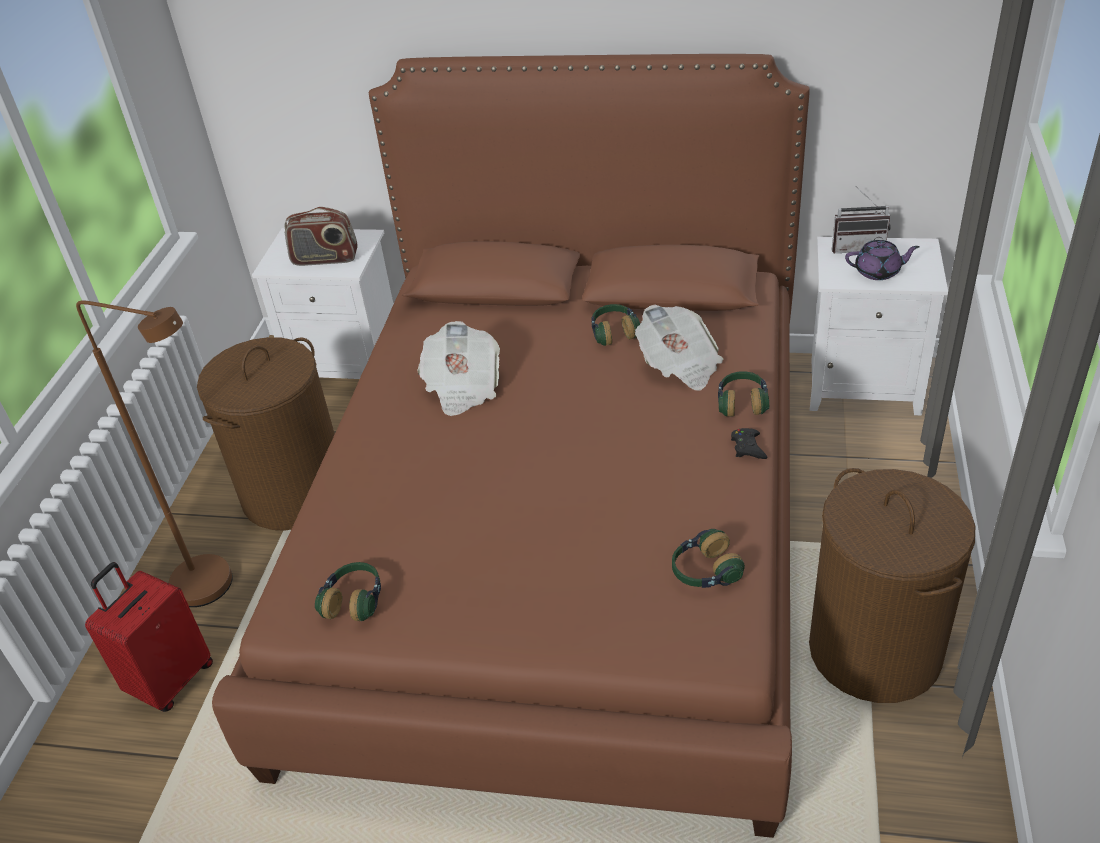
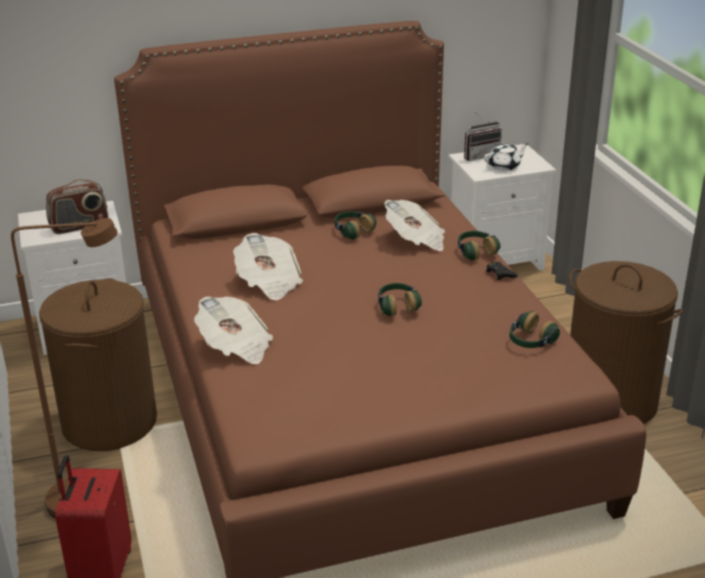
camera: 30 degrees left, 10 degrees down
(354, 601) = (304, 417): headphones -> headphones (397, 306)
(360, 472) = (236, 347): none -> newspaper
(878, 272) = (505, 166): purple teapot -> white teapot

